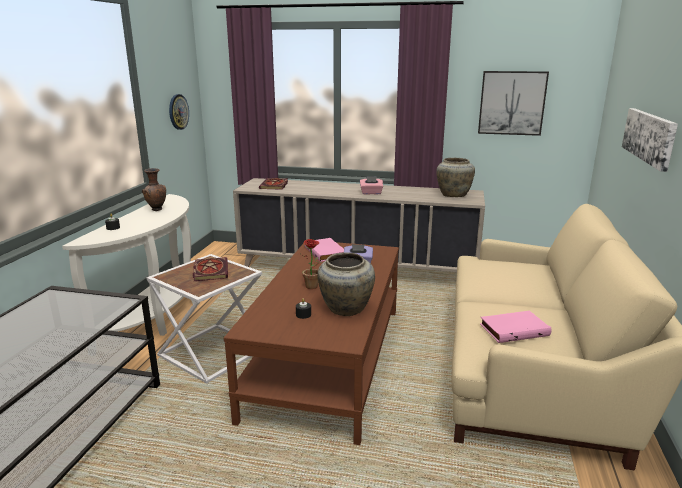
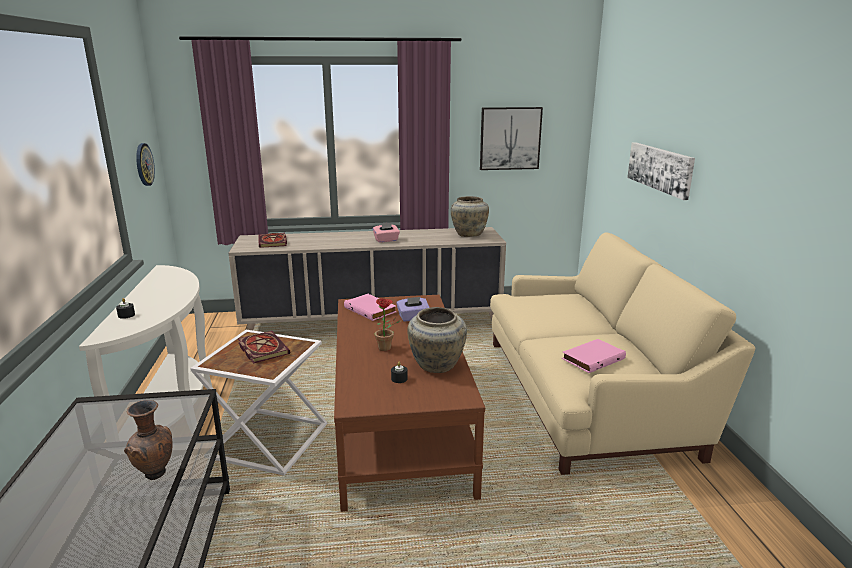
camera: 20 degrees left, 0 degrees up
(156, 210) = (161, 286): brown vase -> brown vase (155, 475)

